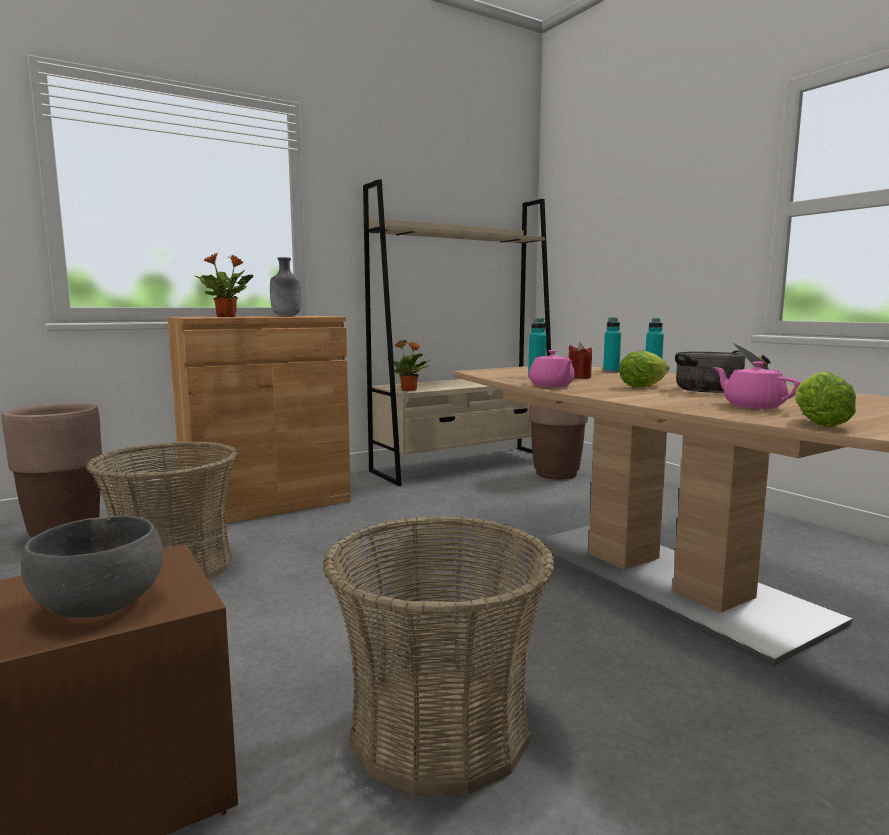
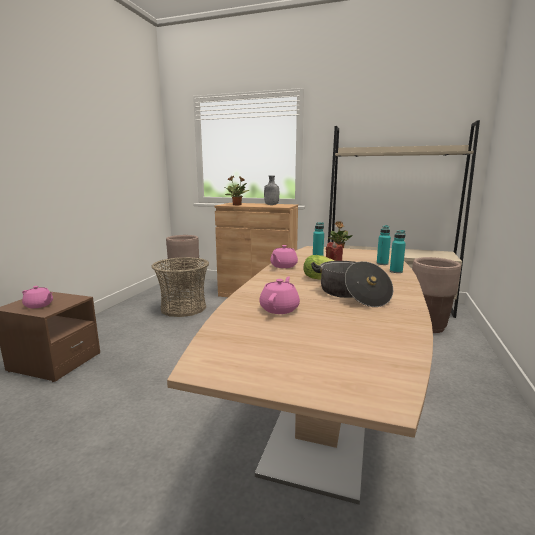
camera: 50 degrees right, 5 degrees up
(101, 604) = (39, 305): grey bowl -> pink teapot
(440, 729) = (117, 398): basket -> none
(816, 423) = (229, 329): lettuce -> none

